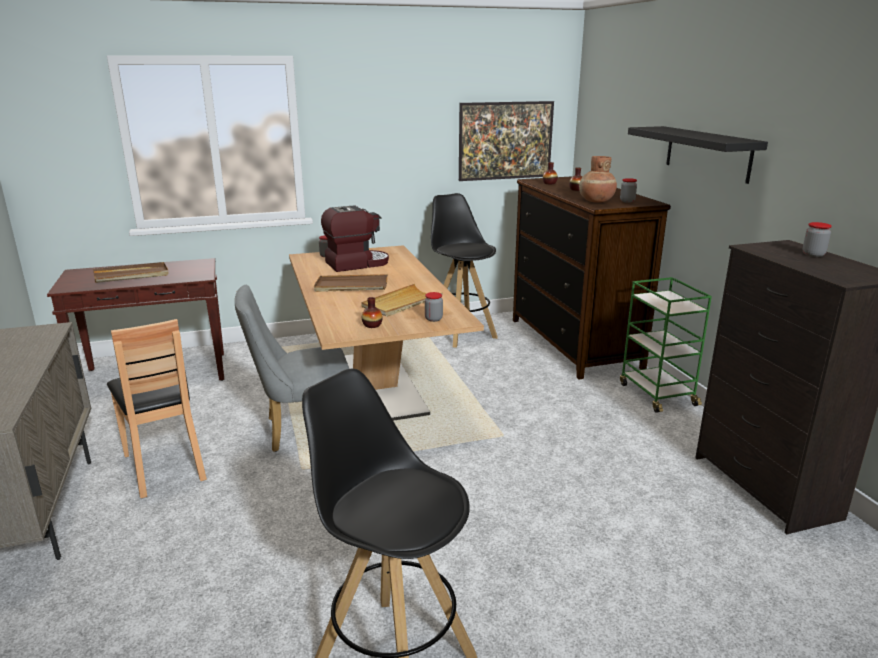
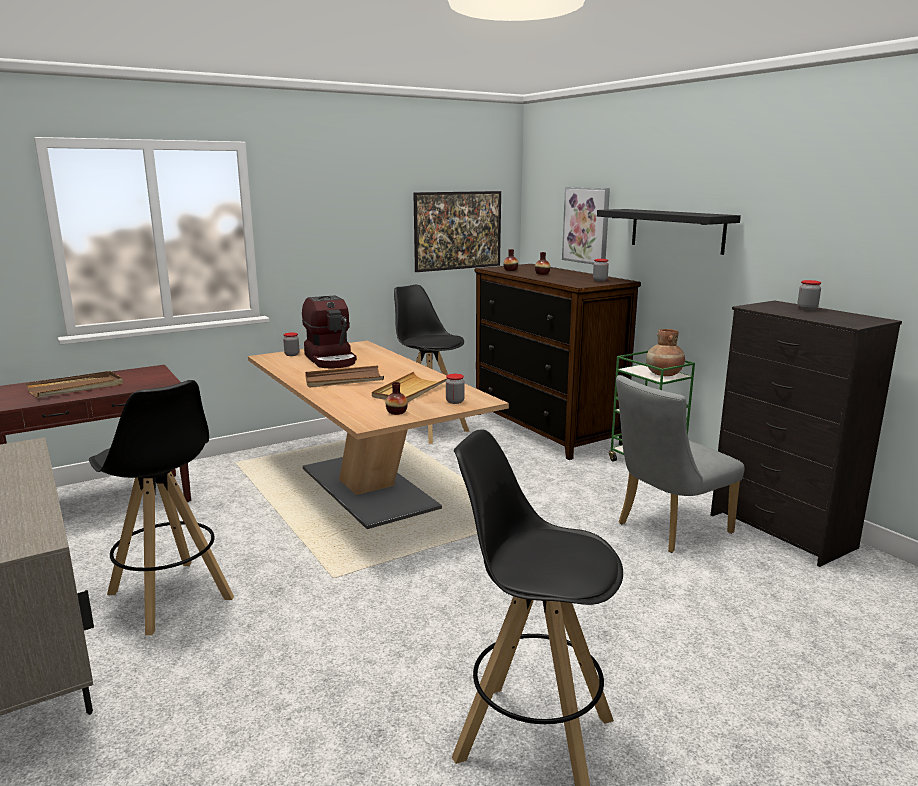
camera: 15 degrees left, 5 degrees down
(166, 466) = (171, 596): brown chair -> black stool
(302, 430) = (312, 540): grey chair -> grey chair (667, 529)
(356, 263) = (331, 359): coffee machine -> coffee machine turned 105 degrees clockwise
(596, 201) = (571, 281): brown vase -> brown vase (663, 374)
(629, 141) = (586, 225): none -> picture

